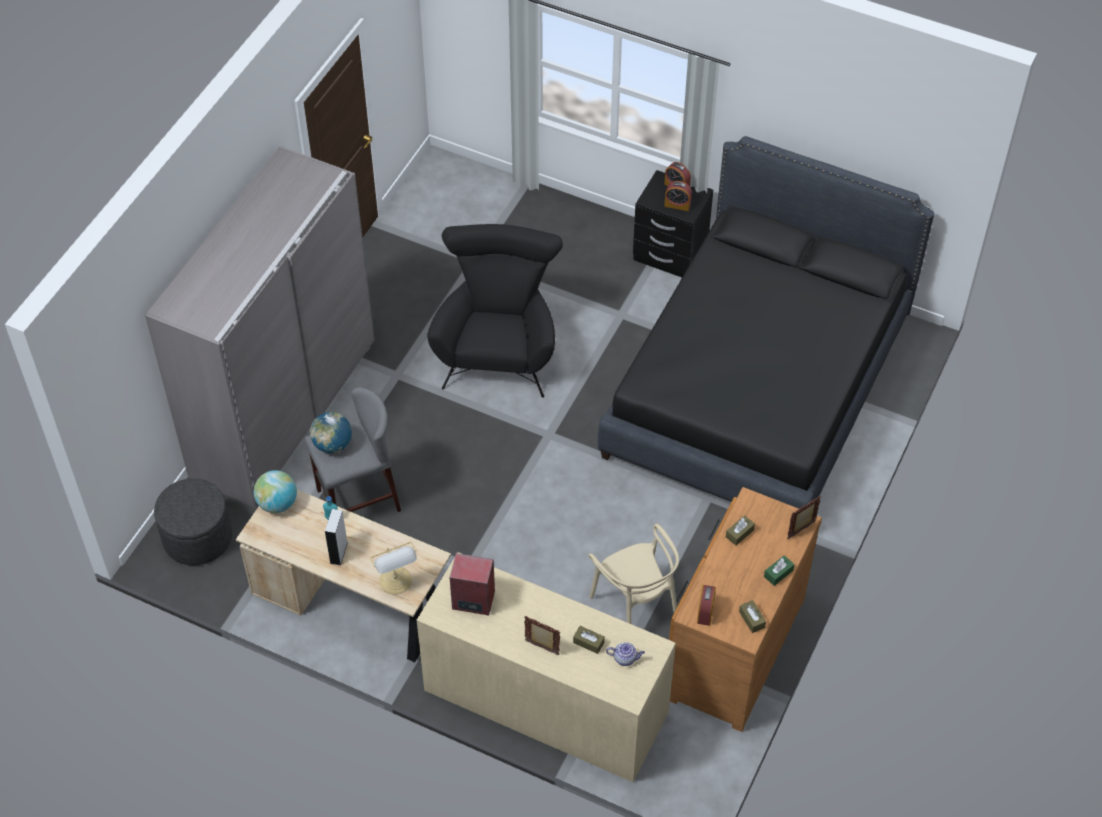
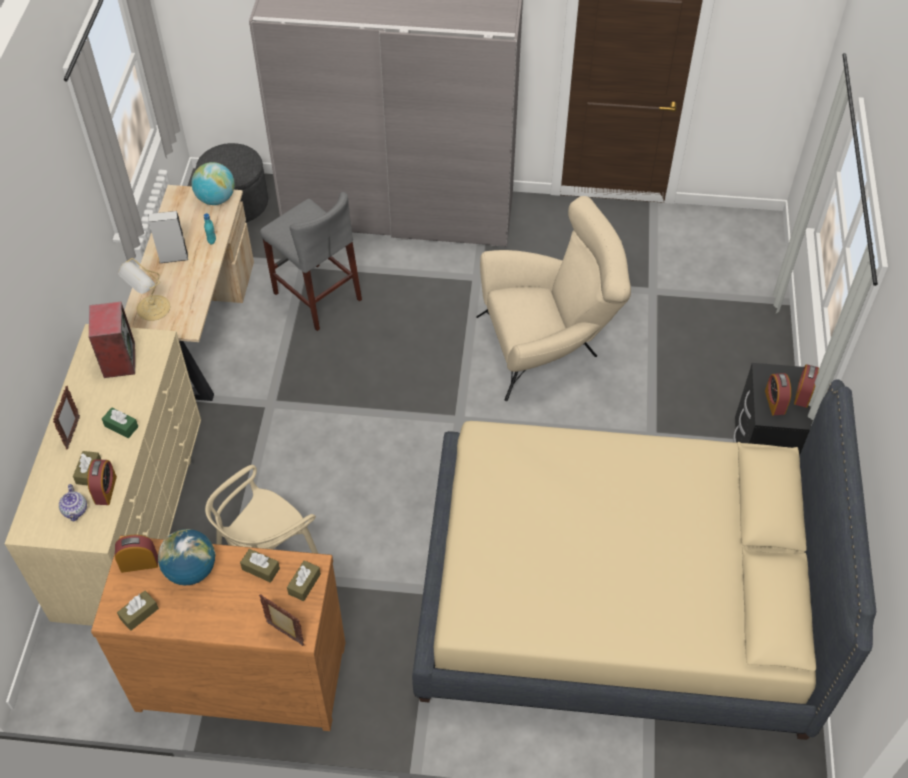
camera: 70 degrees right, 0 degrees up
(332, 444) = (303, 217): globe -> globe (191, 570)
(498, 349) = (548, 345): black armchair -> beige armchair
(612, 633) = (105, 490): none -> alarm clock
(757, 387) = (617, 598): black bed -> beige bed
(762, 509) = (304, 584): none -> brown tissue box
(778, 573) = (213, 625): green tissue box -> green tissue box (121, 426)

